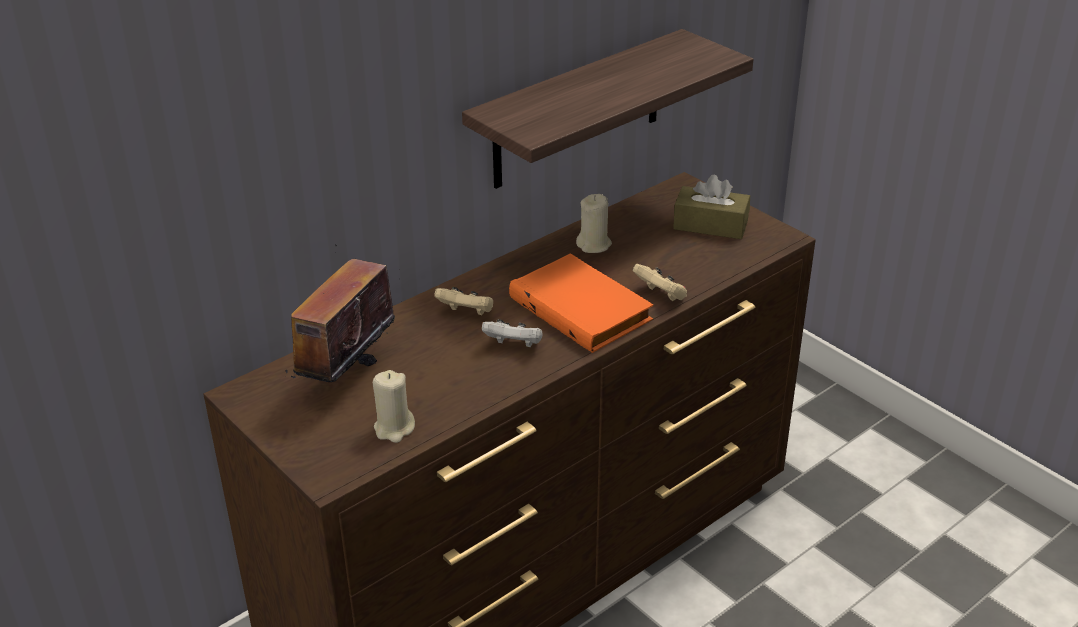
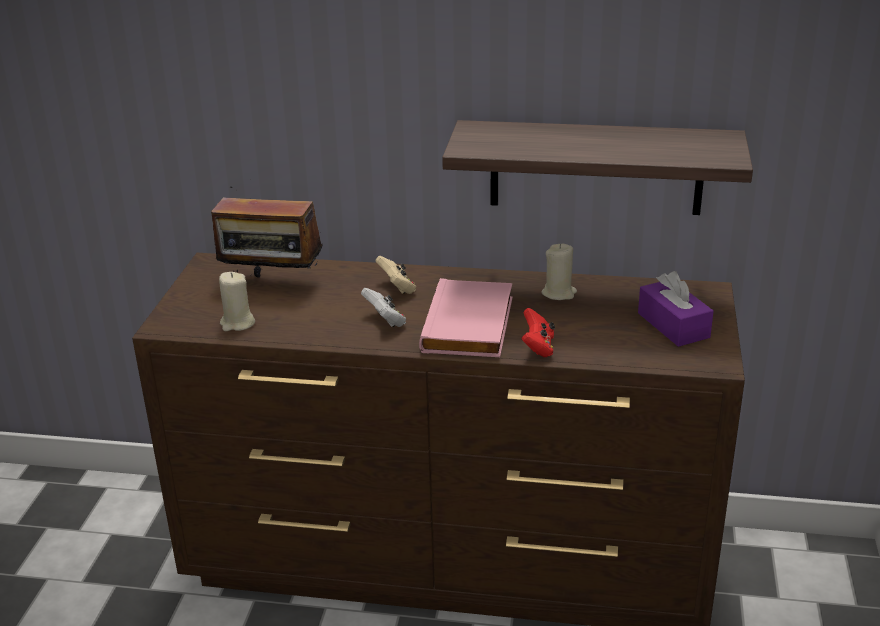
camera: 50 degrees right, 5 degrees down
(346, 375) = (272, 282): radio -> radio turned 150 degrees counterclockwise
(583, 308) = (471, 325): orange book -> pink book
(661, 296) = (538, 347): beige game controller -> red game controller
(710, 225) = (673, 325): brown tissue box -> purple tissue box

